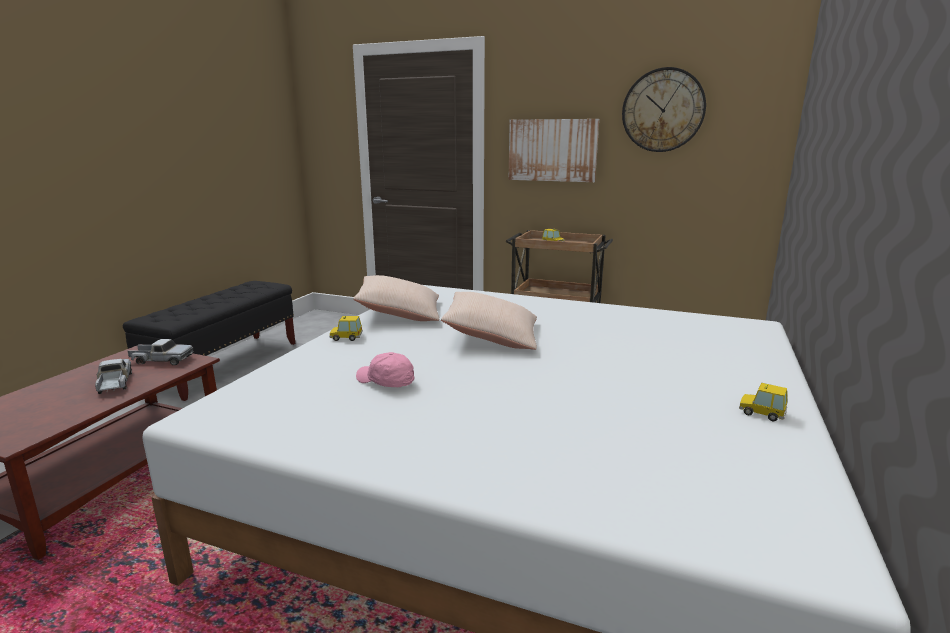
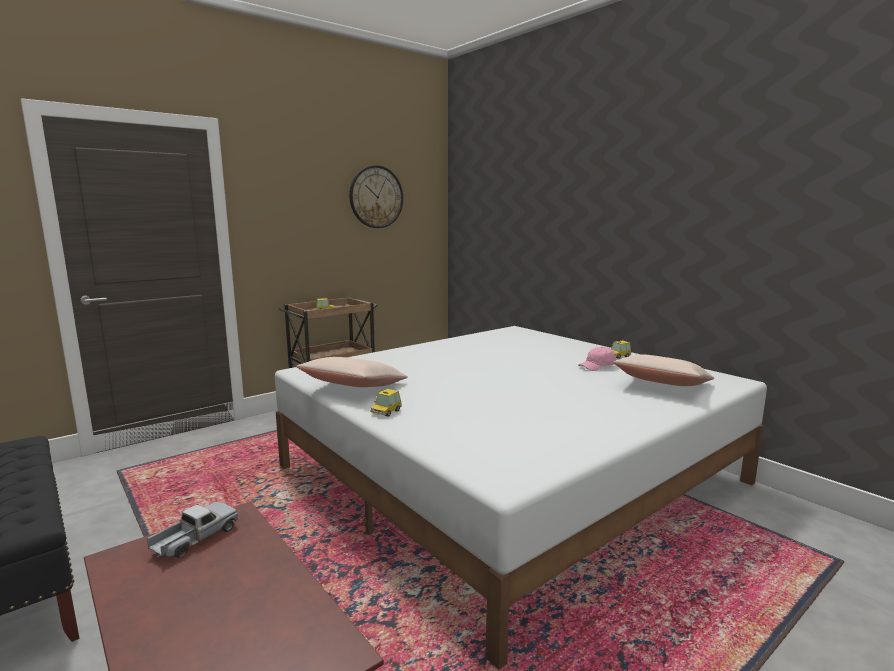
camera: 60 degrees left, 5 degrees down
(114, 383) = (230, 576): toy truck -> none
(385, 382) = (502, 413): pink cap -> pink cap (598, 366)
(492, 336) = (453, 374): beige pillow -> beige pillow (662, 386)
(552, 150) = (297, 229): picture -> none

